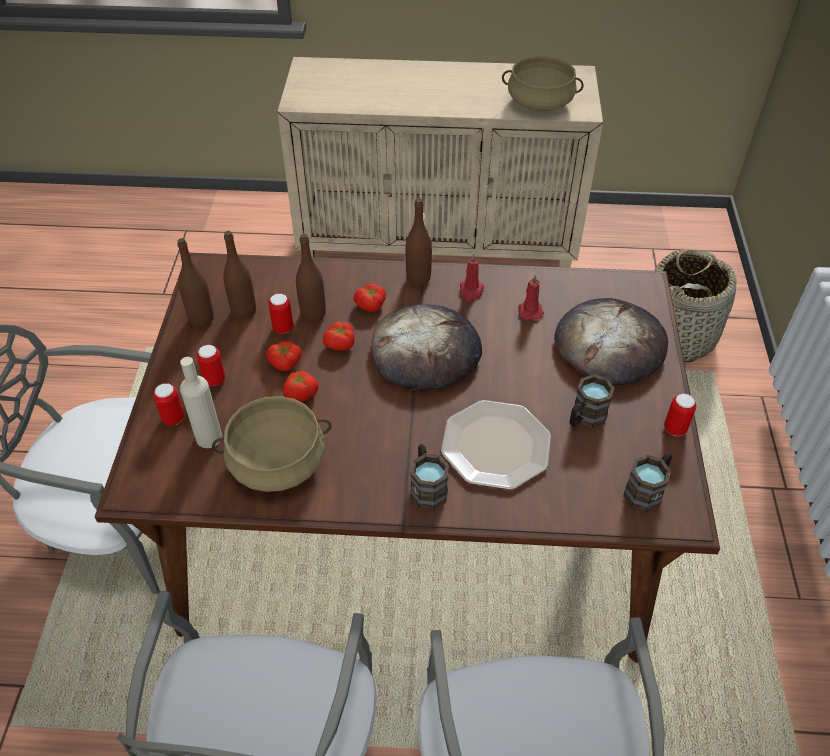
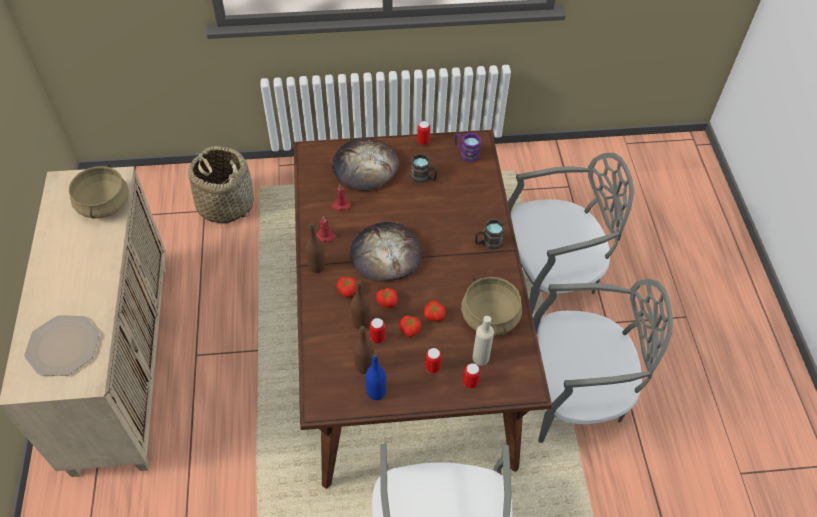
camera: 100 degrees left, 5 degrees up
(201, 318) = (376, 392): brown bottle -> blue bottle
(497, 446) = (452, 214): plate -> plate (63, 345)
(647, 490) = (466, 153): brown mug -> purple mug

